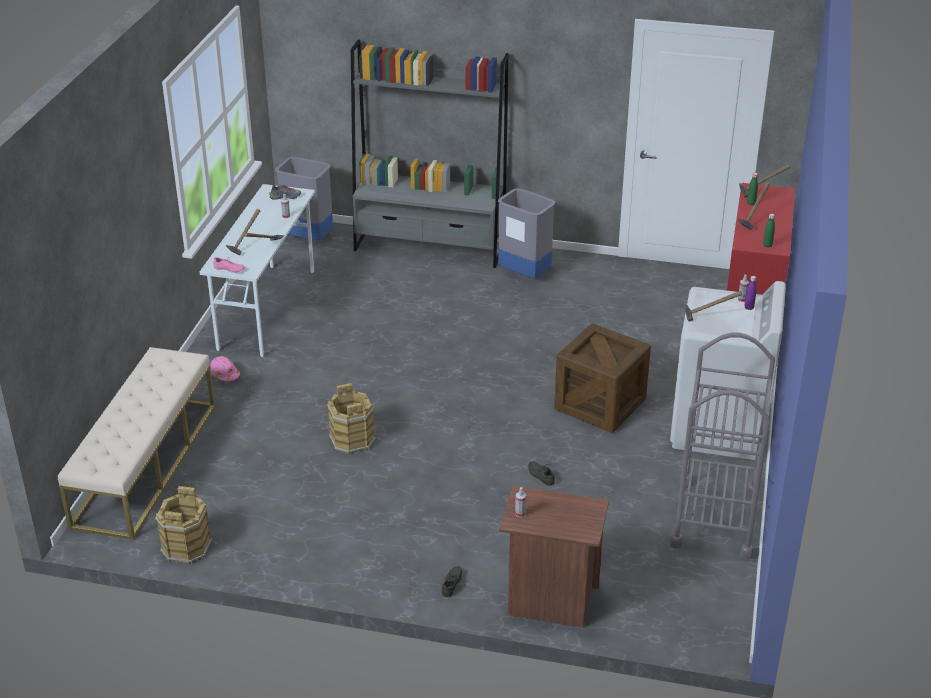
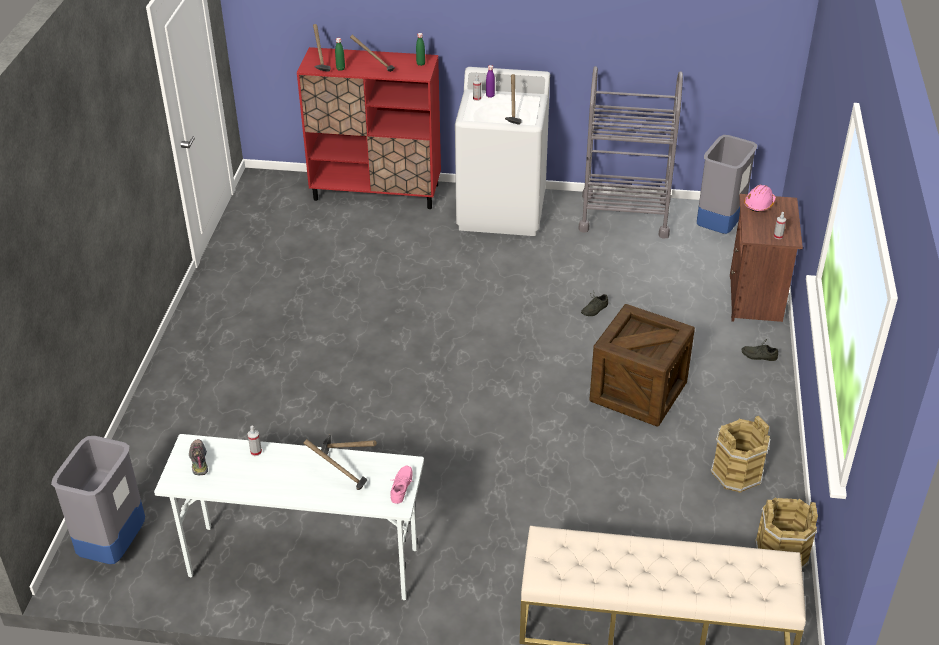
camera: 95 degrees left, 5 degrees up
(224, 374) = (460, 581): pink hard hat -> pink hard hat (759, 204)
(352, 440) = (568, 444): brown bucket -> brown bucket (736, 473)
(430, 247) = (157, 418): grey bookcase -> none
(524, 274) = (231, 335): grey trash can -> grey trash can (719, 227)
(600, 404) = (477, 276): crate -> crate (638, 392)

